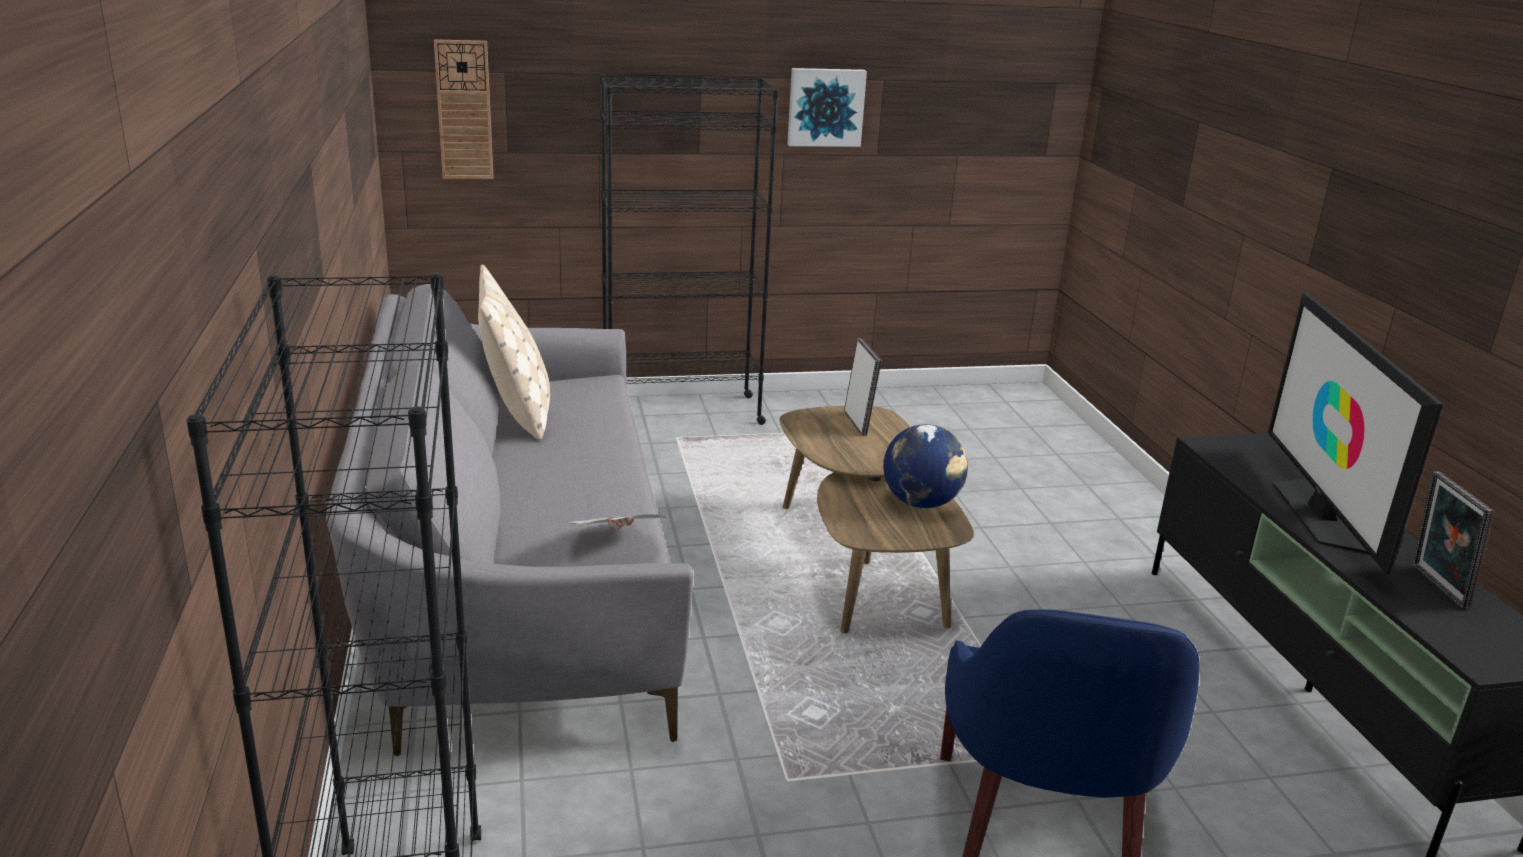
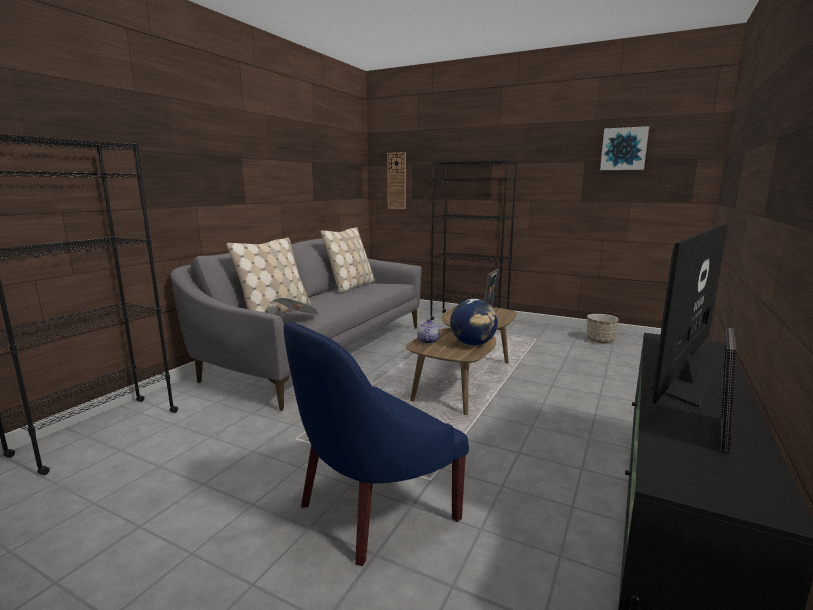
camera: 40 degrees right, 10 degrees down
(522, 539) = (275, 312): none -> beige pillow
(825, 107) = (551, 176): picture -> picture (624, 149)
(850, 518) = (427, 341): none -> teapot
(932, 409) = (600, 340): none -> planter

